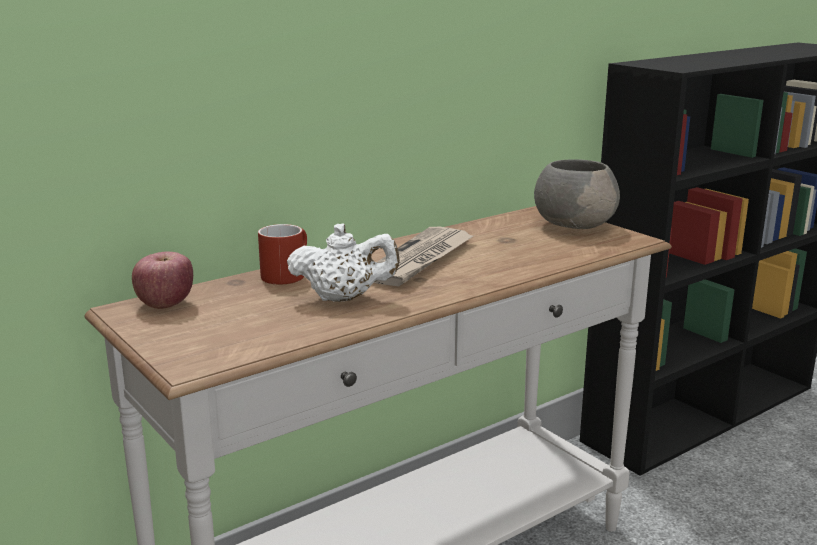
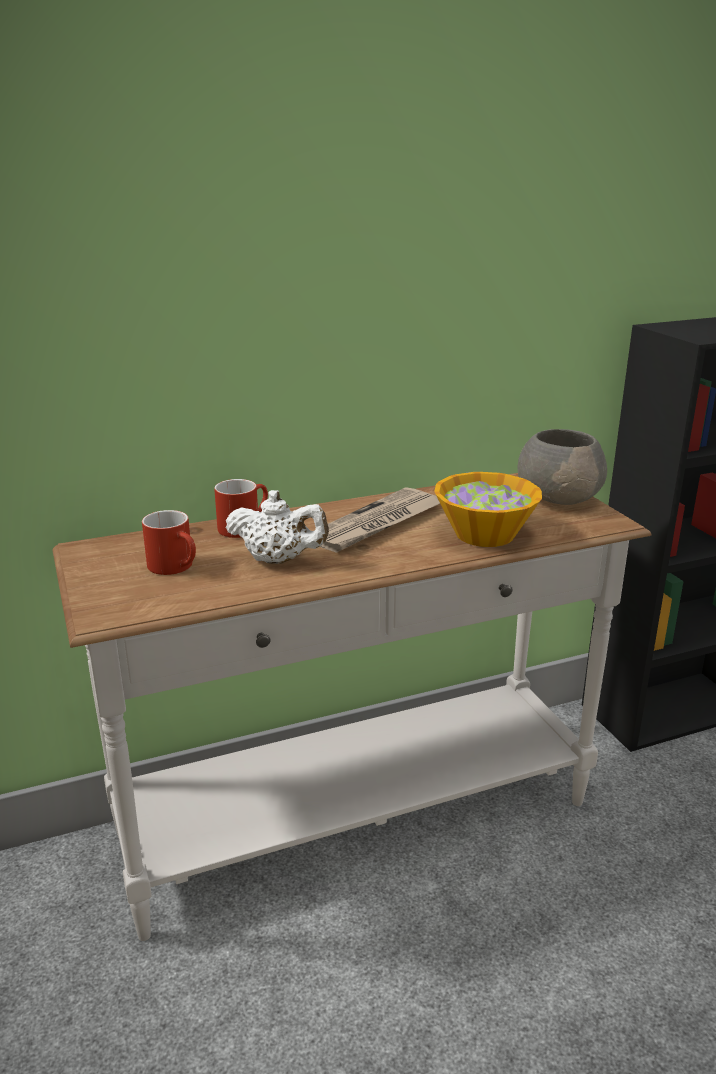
camera: 15 degrees right, 5 degrees up
(165, 304) = (120, 547): apple -> none
(241, 315) = (177, 567): none -> red mug
(529, 259) = (485, 534): none -> bowl

